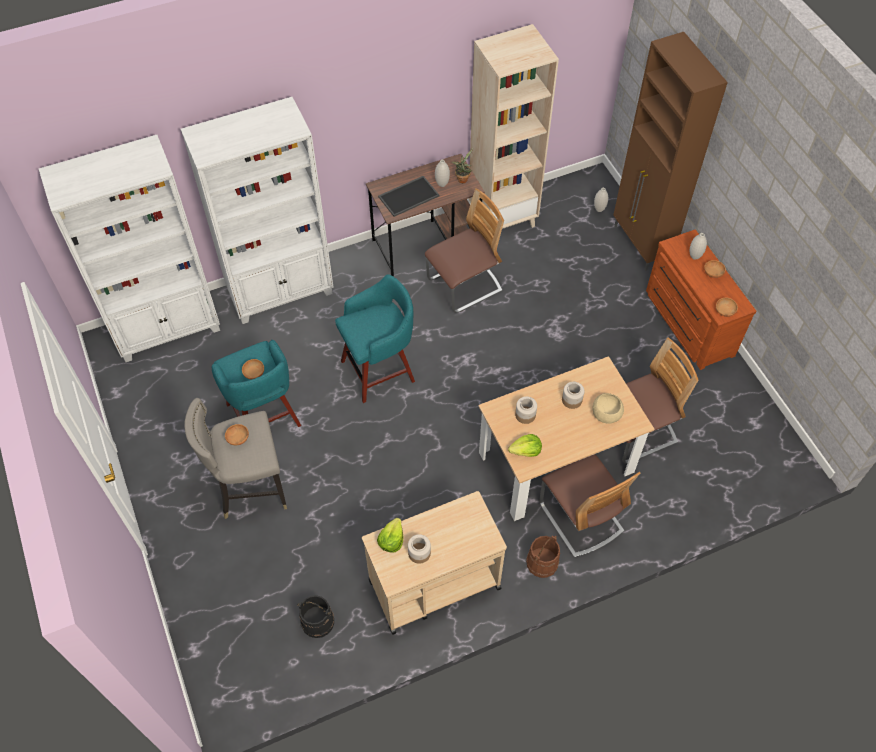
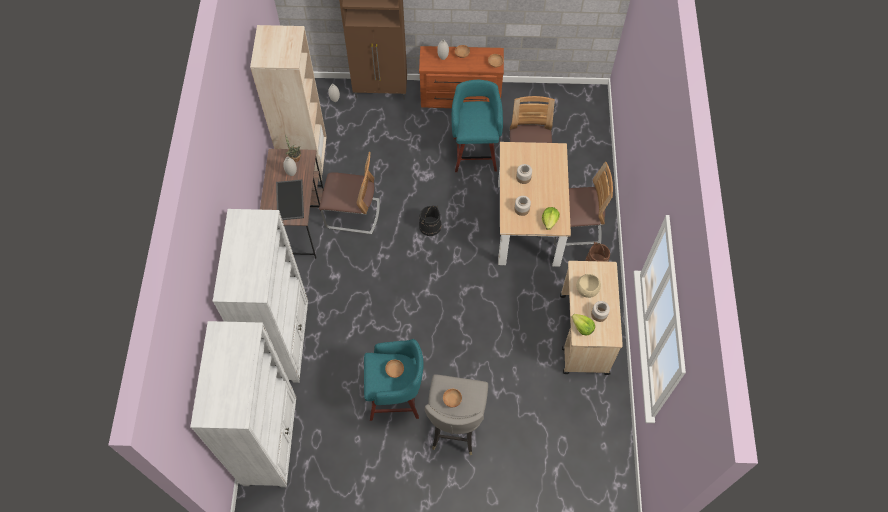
camera: 65 degrees left, 5 degrees up
(318, 621) = (580, 419): black bucket -> black bucket (430, 226)
(380, 370) = (397, 300): turquoise stool -> turquoise stool (475, 152)
(464, 286) = (352, 214): chair -> chair turned 105 degrees clockwise
(606, 414) = (543, 164): beige bowl -> beige bowl (587, 289)

